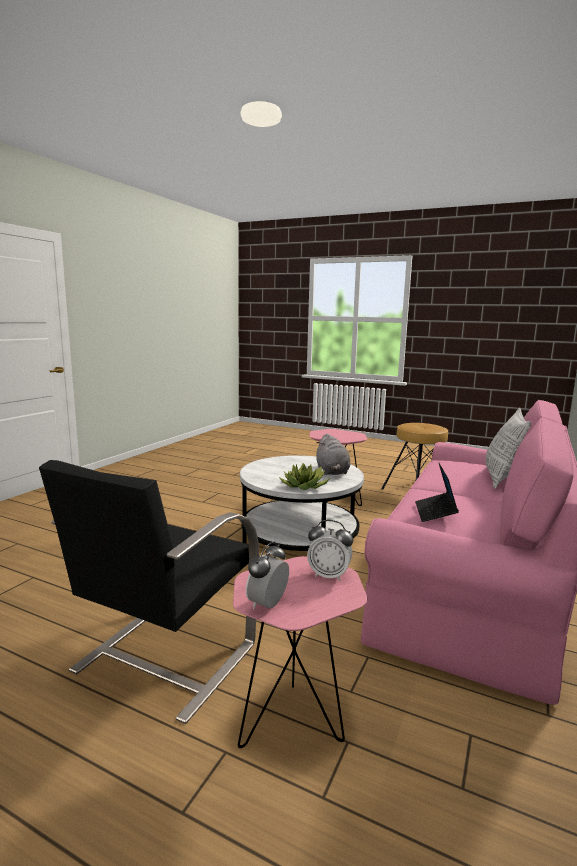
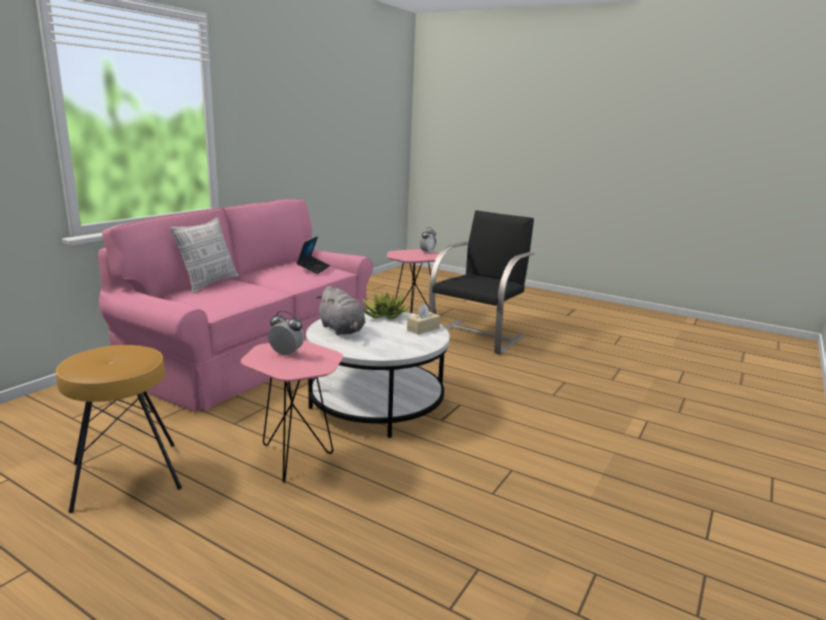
camera: 175 degrees left, 5 degrees up
(263, 476) = (423, 329): none -> beige tissue box
(329, 575) = (399, 256): alarm clock -> alarm clock (286, 354)
(332, 471) = (342, 330): grey plush toy -> grey plush toy turned 150 degrees clockwise

